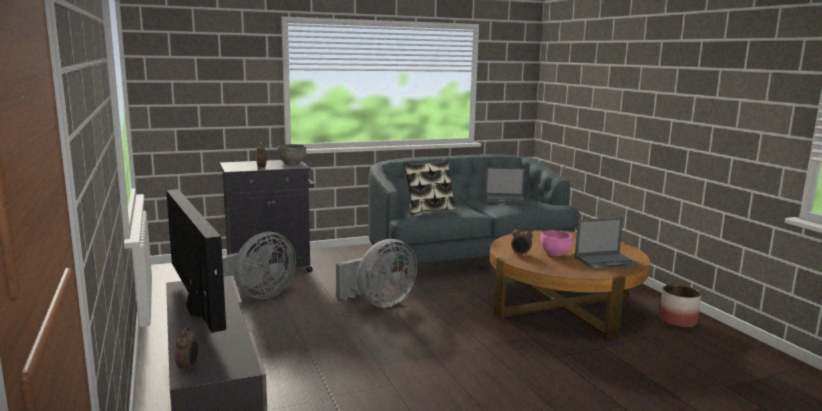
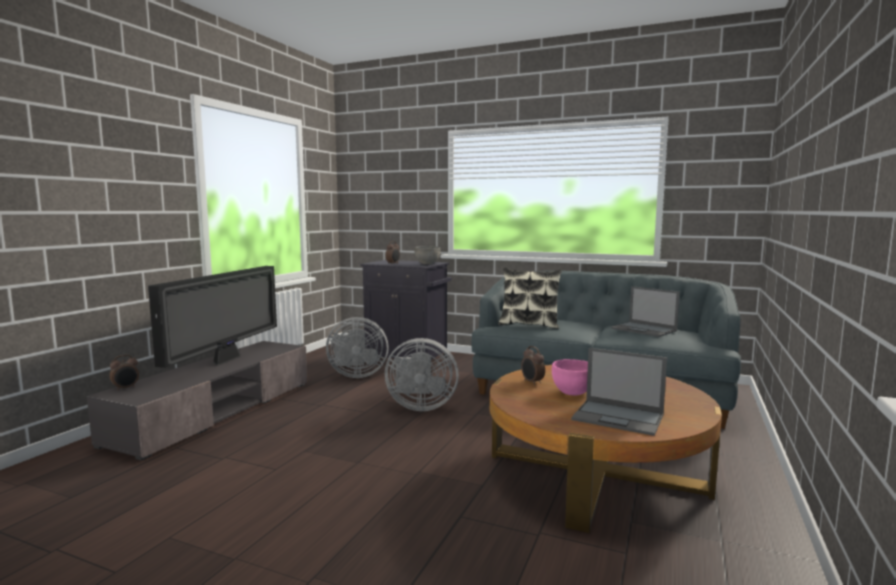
camera: 45 degrees right, 5 degrees down
(678, 321) = (738, 558): planter -> none

